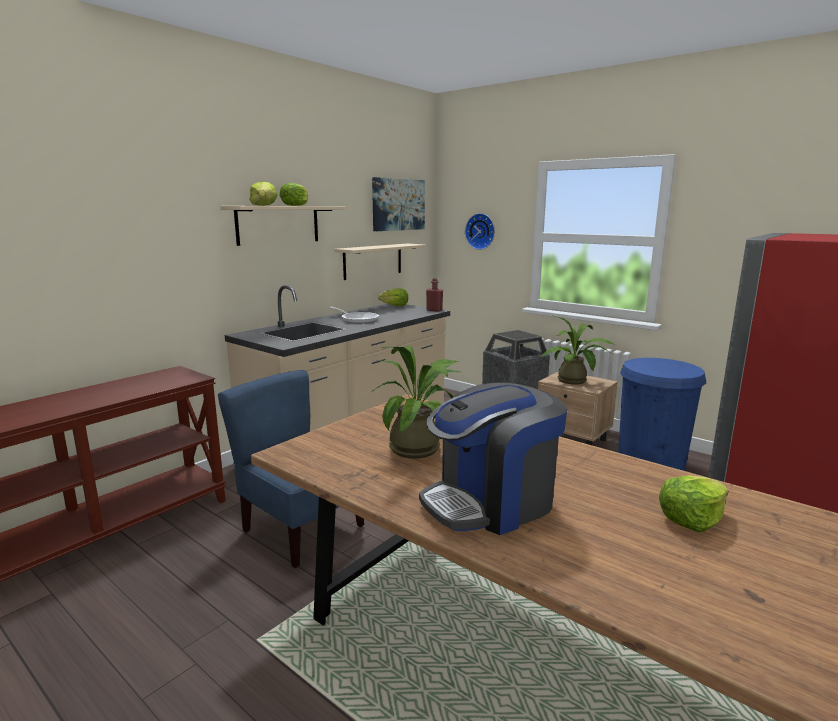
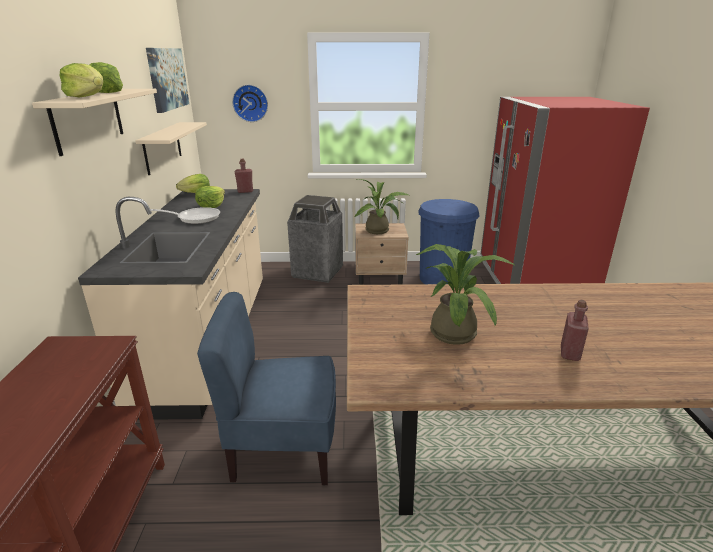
camera: 40 degrees left, 10 degrees up
(491, 502) = (570, 353): coffee machine -> red bottle
(691, 519) = (653, 314): lettuce -> lettuce (211, 206)

